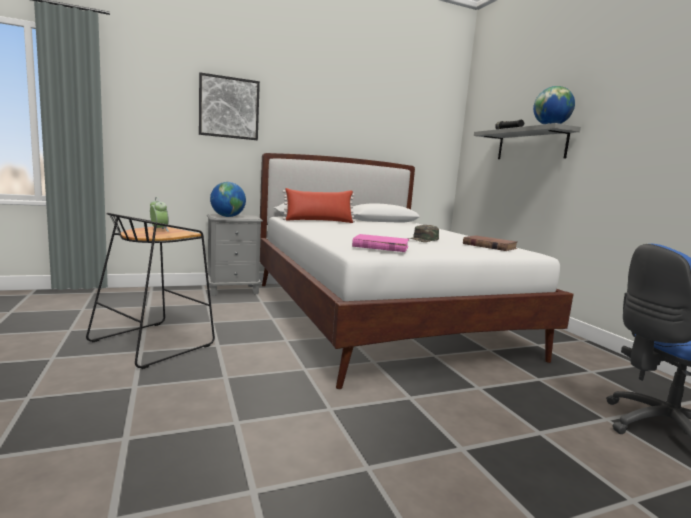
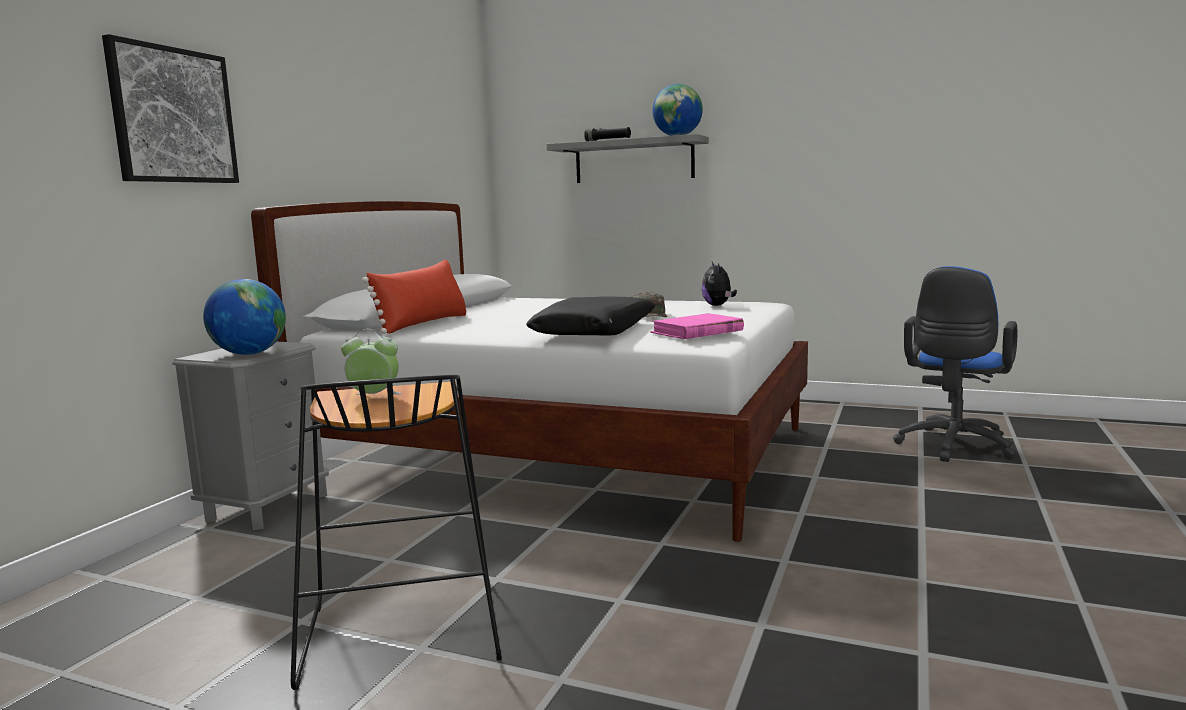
camera: 45 degrees left, 0 degrees up
(350, 237) = (595, 331): none -> black pillow
(489, 246) = (718, 305): brown book -> plush toy

